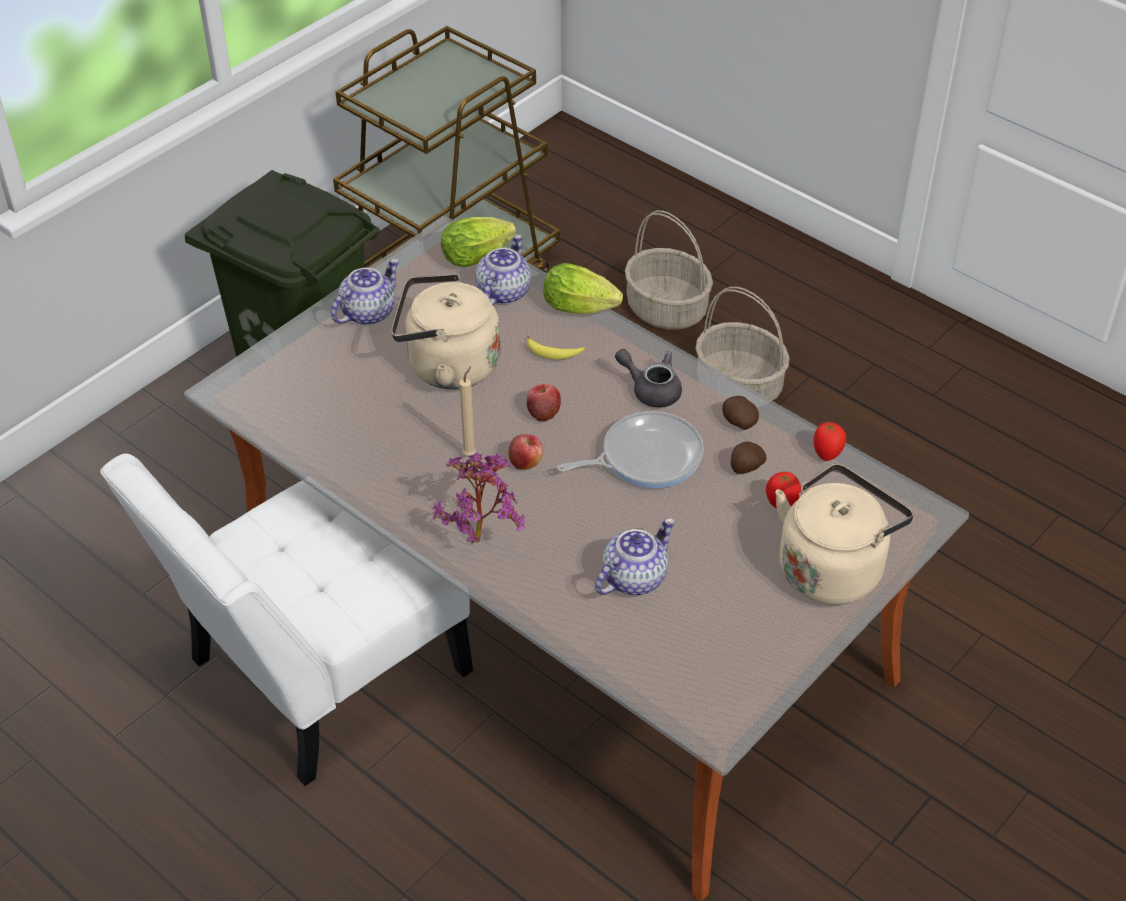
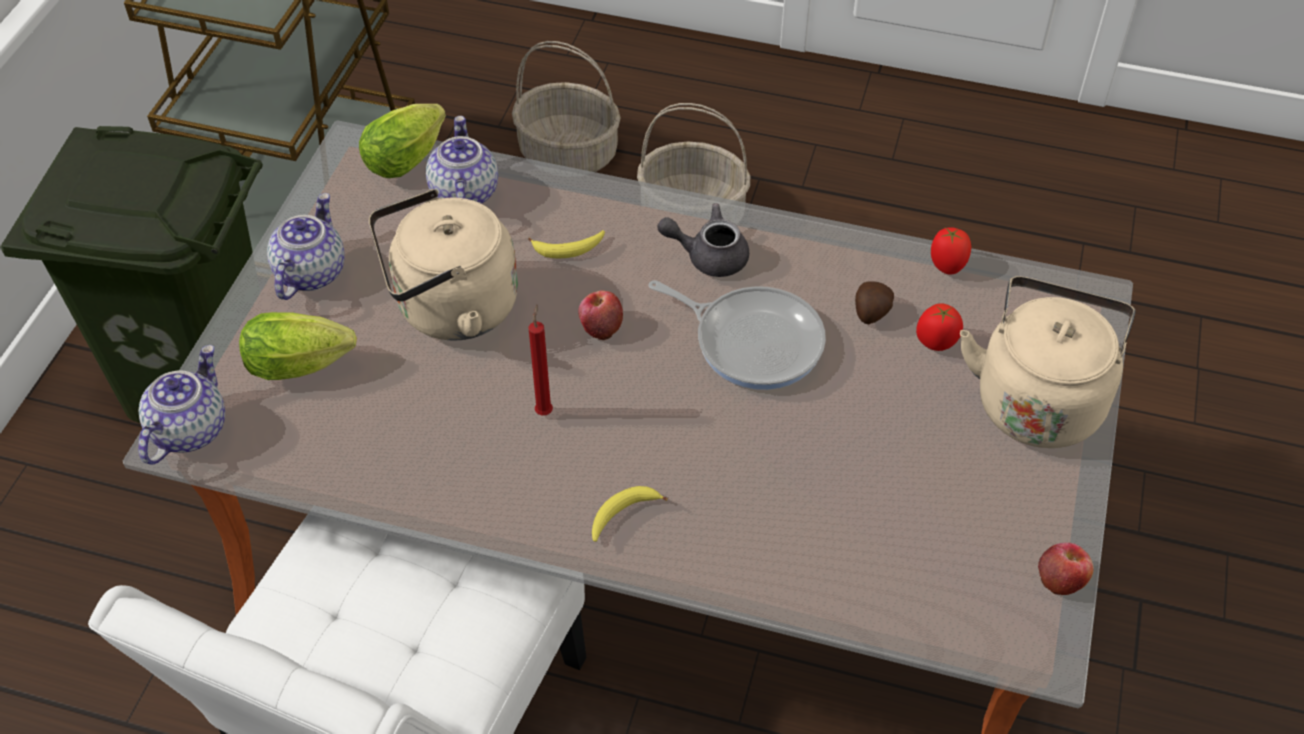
camera: 25 degrees left, 5 degrees up
(470, 453) = (544, 410): beige candle -> red candle
(481, 537) = (622, 515): potted plant -> banana
(526, 462) = (618, 397): apple -> apple (1061, 580)
(583, 309) = (571, 183): lettuce -> lettuce (305, 364)
(634, 577) = (831, 497): teapot -> teapot (189, 429)
(645, 457) = (753, 341): frying pan -> frying pan turned 75 degrees clockwise
(738, 422) = (829, 261): potato -> none

